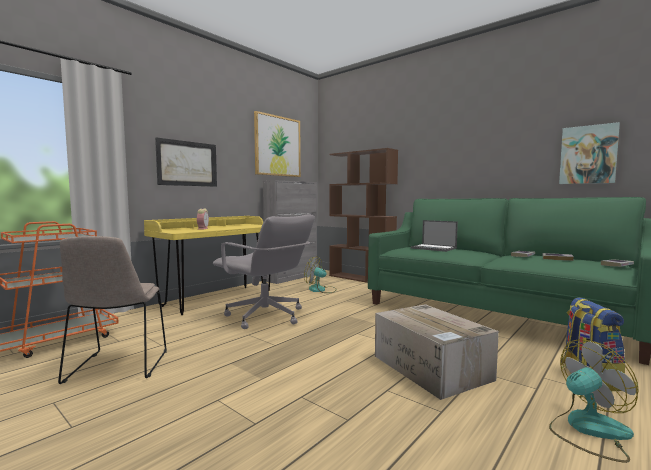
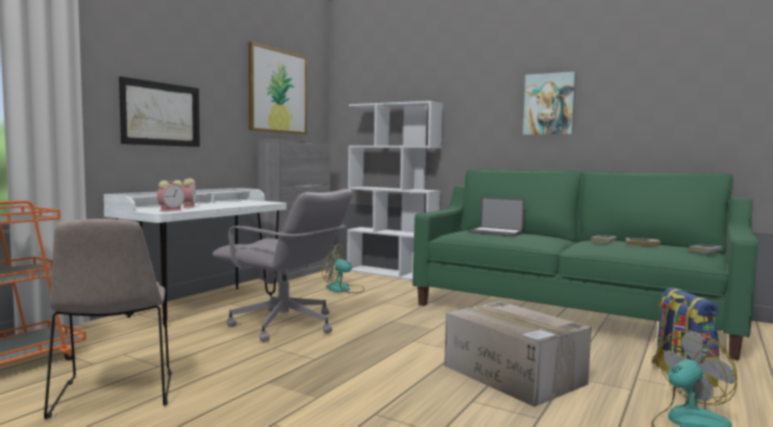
camera: 10 degrees left, 0 degrees up
(186, 231) = (171, 210): none -> alarm clock
(217, 299) = (205, 305): yellow desk -> white desk
(361, 279) = (392, 274): brown bookcase -> white bookcase
(588, 155) = (672, 121): picture -> picture (549, 104)

